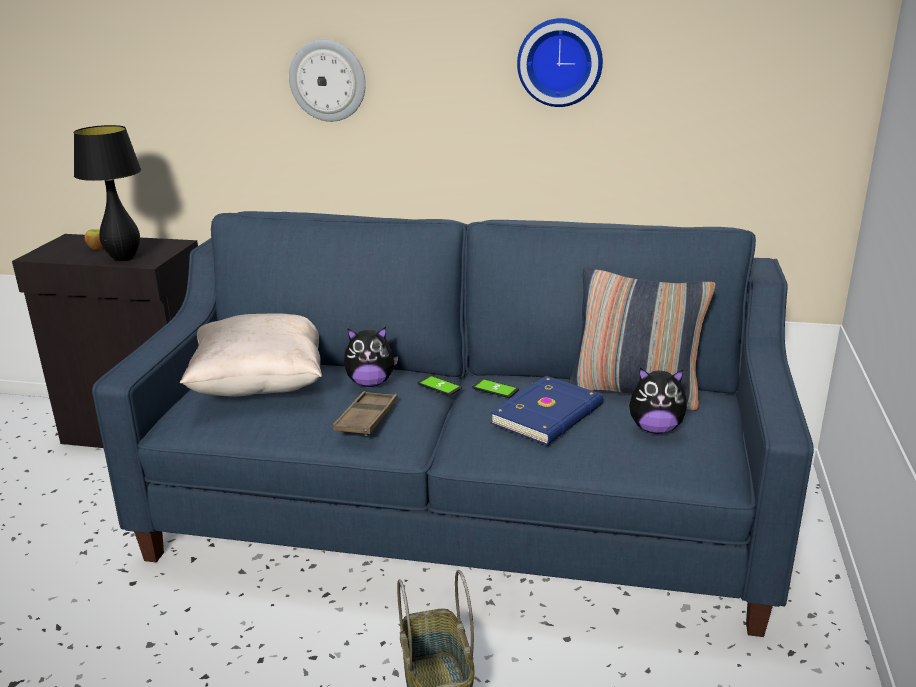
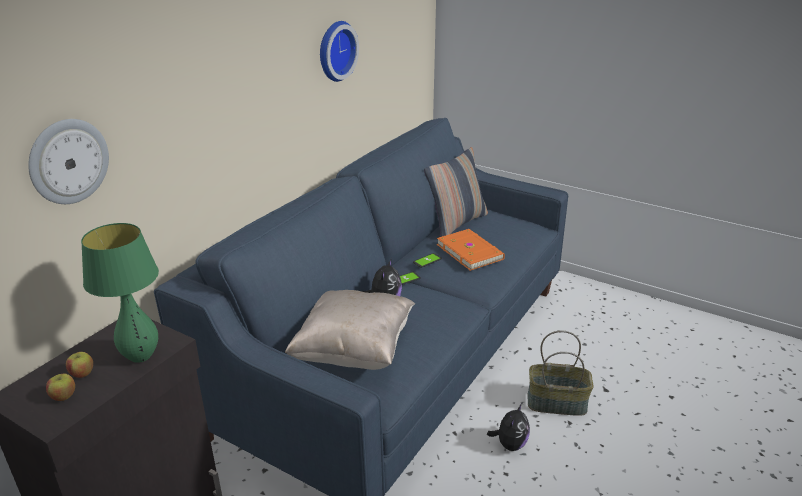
camera: 70 degrees left, 5 degrees up
(68, 251) = (63, 396): none -> apple
(124, 258) = (140, 356): black table lamp -> green table lamp
(328, 80) = (212, 111): wall clock -> wall clock (68, 161)
(367, 418) = (437, 311): brown tray -> none
(549, 415) = (470, 251): blue book -> orange book
(655, 428) = (499, 228): plush toy -> plush toy (510, 444)

